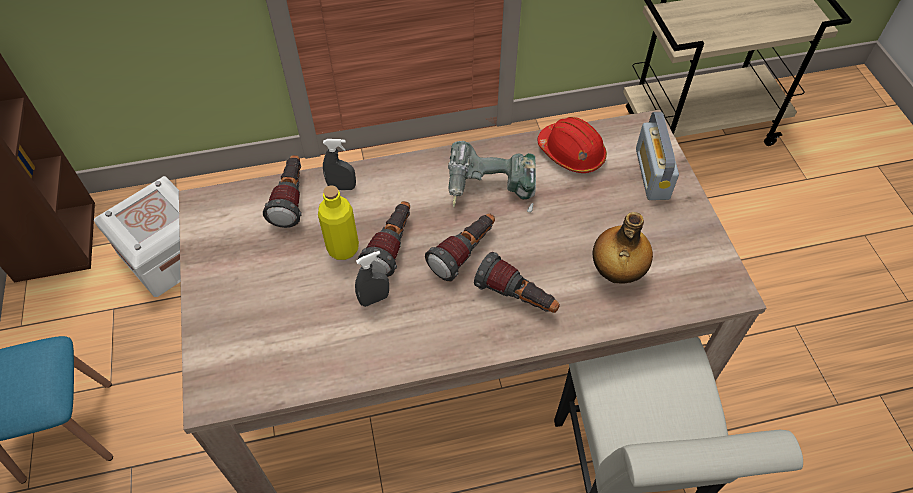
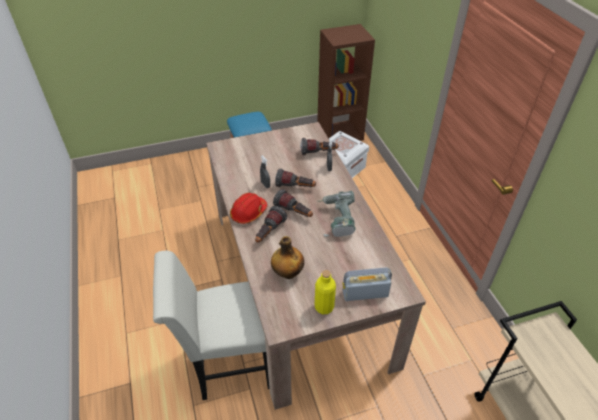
camera: 85 degrees right, 10 degrees down
(343, 248) = (292, 172): yellow bottle -> yellow bottle (324, 307)
(571, 153) = (373, 254): red hard hat -> red hard hat (248, 213)

